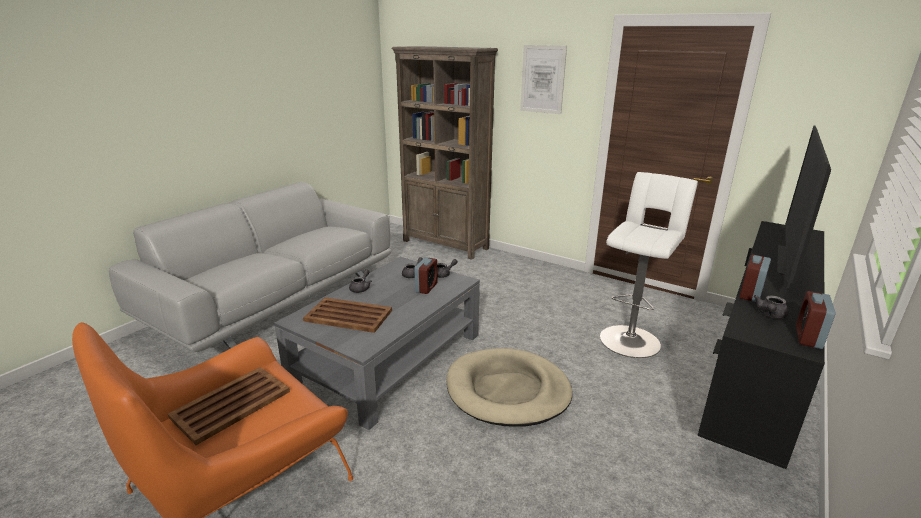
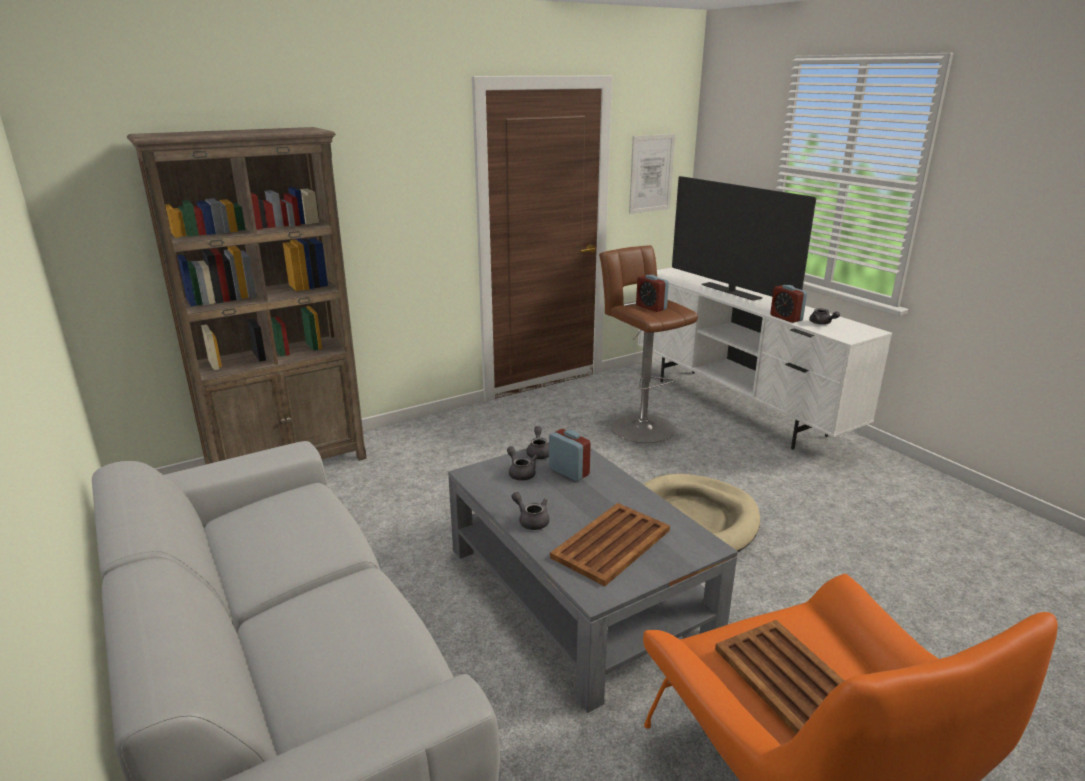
camera: 65 degrees left, 0 degrees up
(542, 79) = (392, 167): picture -> picture (651, 173)
(631, 338) = (639, 426): white stool -> brown stool
(750, 387) = (738, 407): black tv stand -> white tv stand
(808, 337) = (857, 325): alarm clock -> alarm clock (651, 307)

